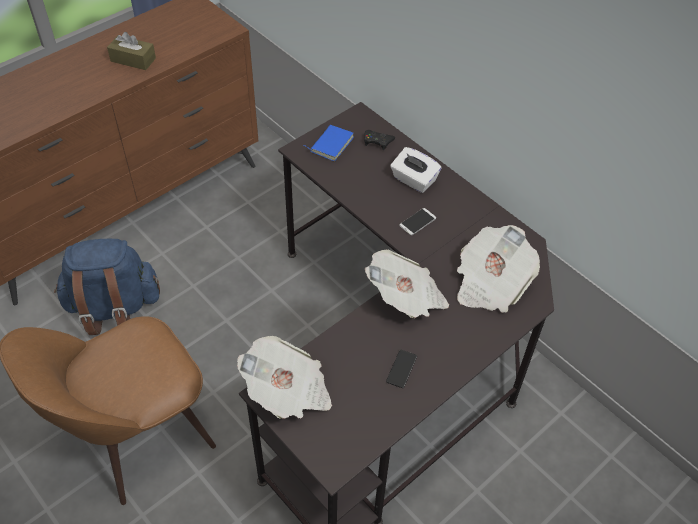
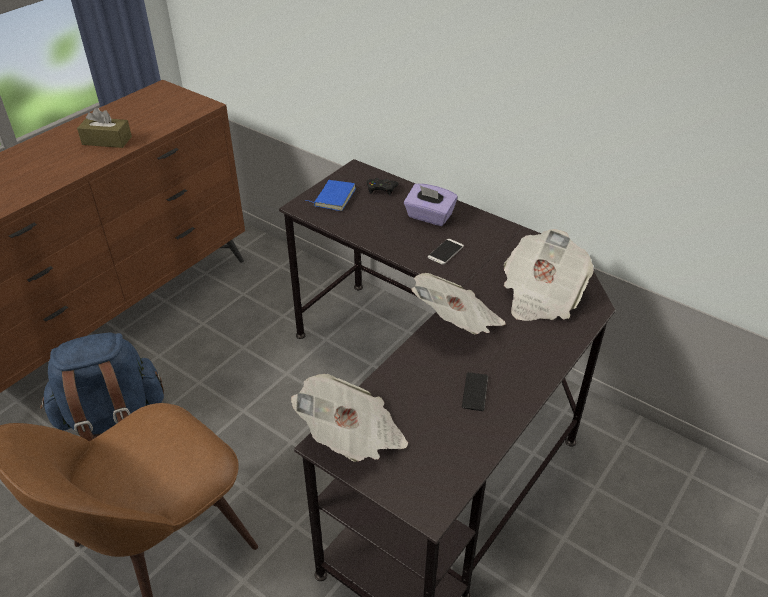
camera: 10 degrees left, 10 degrees down
(414, 180) = (429, 217): white tissue box -> purple tissue box

